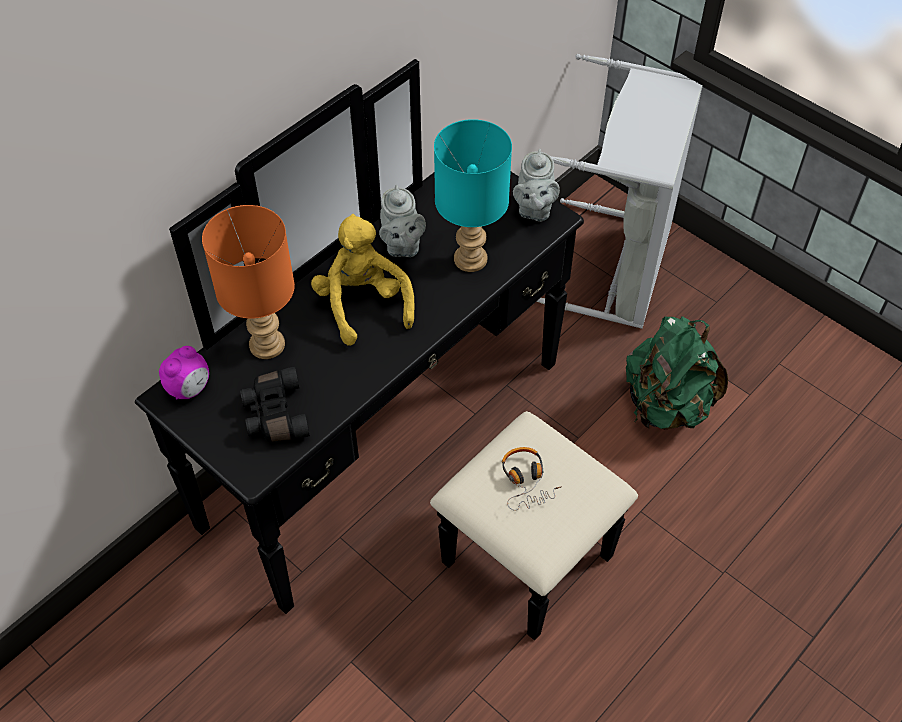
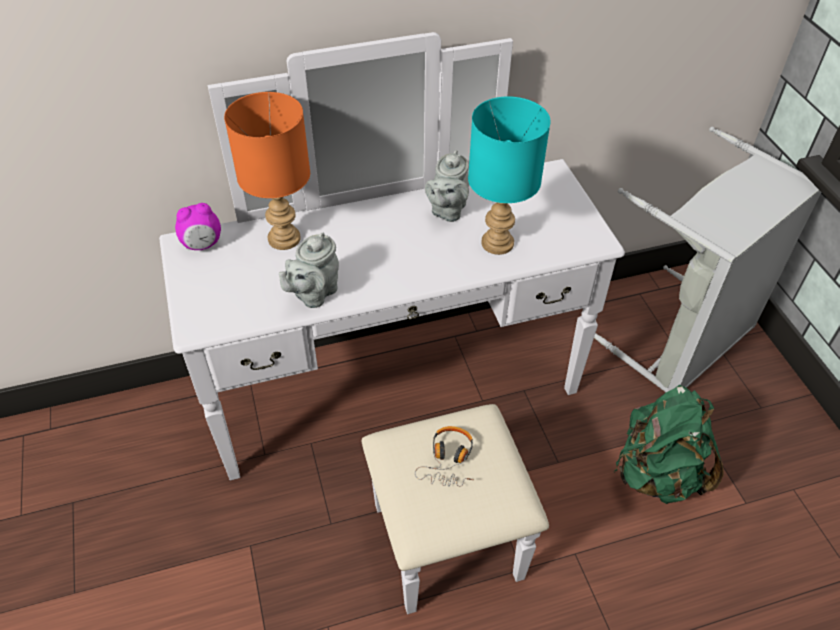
camera: 30 degrees right, 5 degrees down
(274, 414) = (247, 291): black binoculars -> none
(363, 304) = (382, 240): yellow plush toy -> none
(416, 467) = (407, 419): black dresser -> white dresser
(534, 209) = (583, 227): grey teapot -> grey teapot (313, 294)

